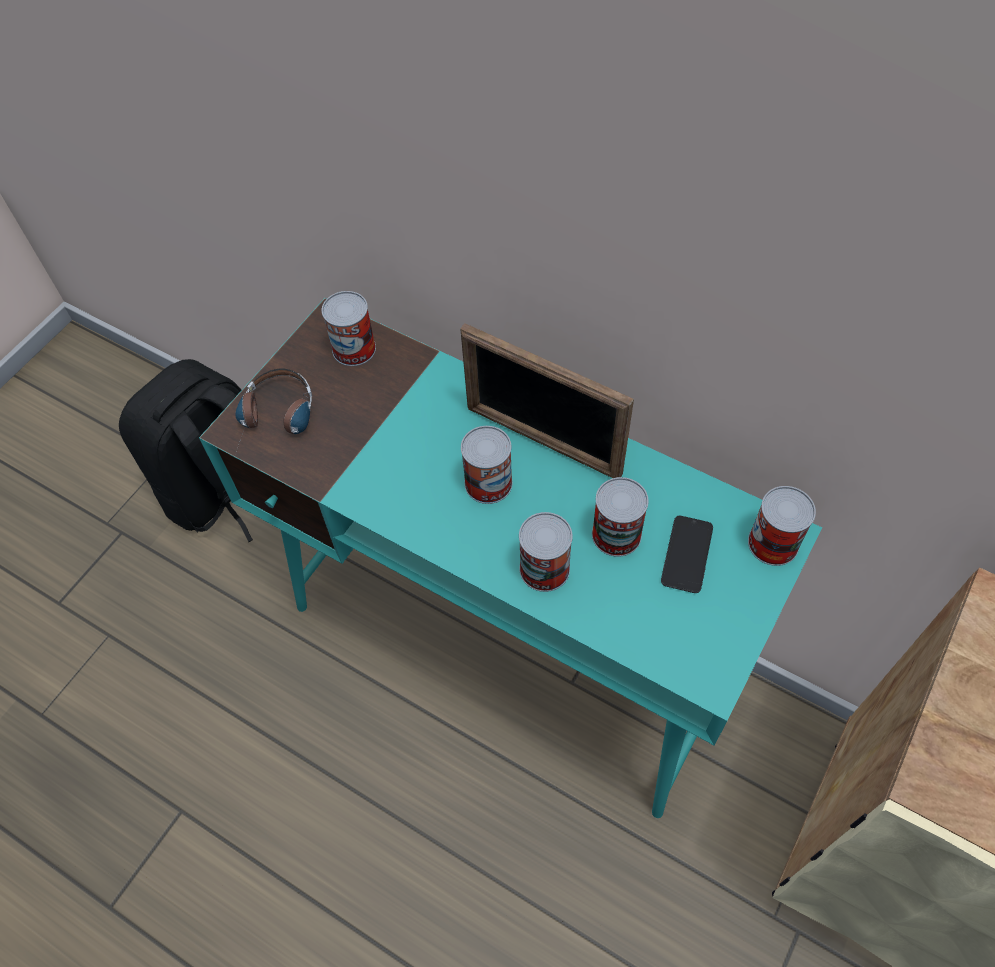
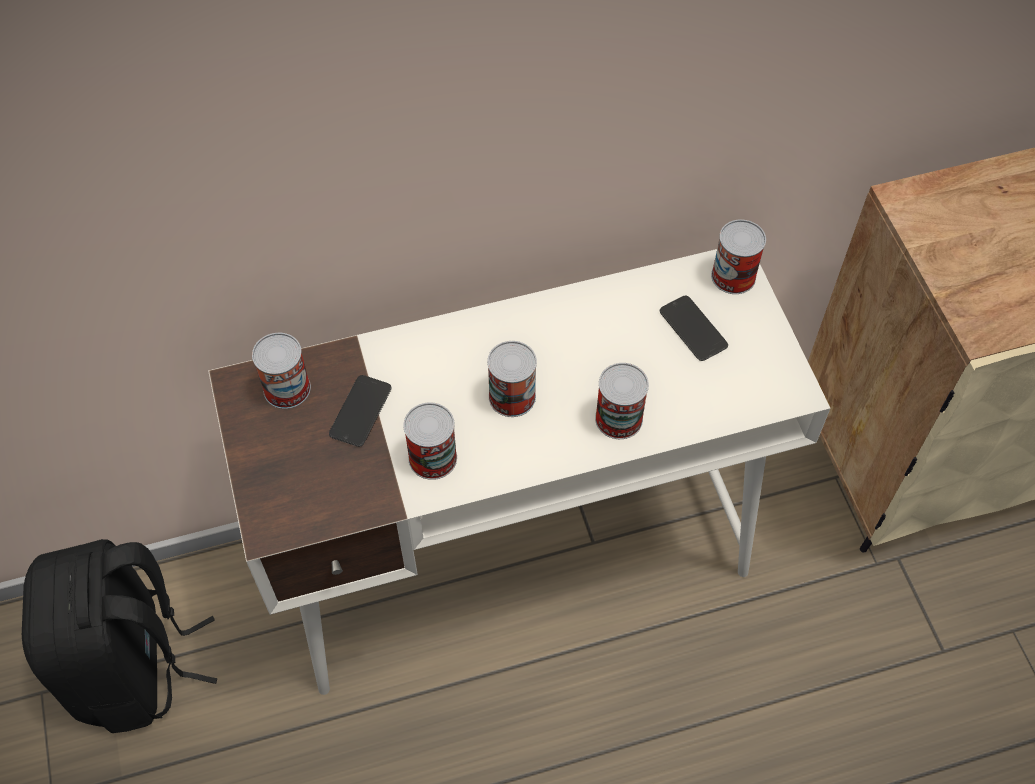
camera: 50 degrees left, 0 degrees up
(276, 421) = (296, 493): headphones -> none
(379, 403) = (360, 411): none -> phone
(509, 644) = (519, 559): turquoise desk -> white desk
(542, 441) = (513, 336): picture frame -> none
(616, 534) = (636, 355): can -> can (432, 458)

